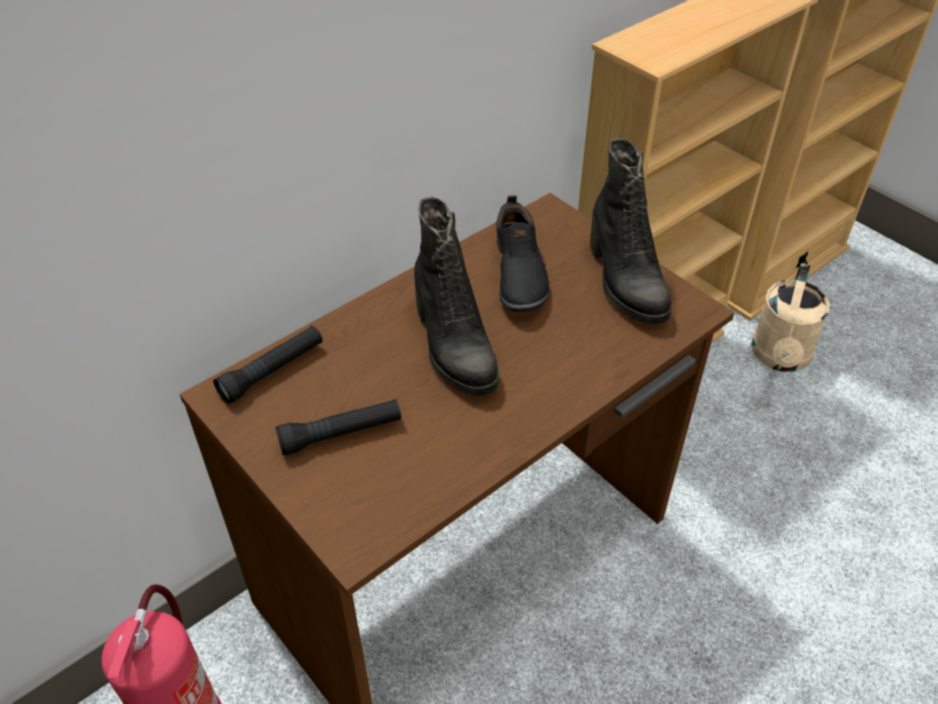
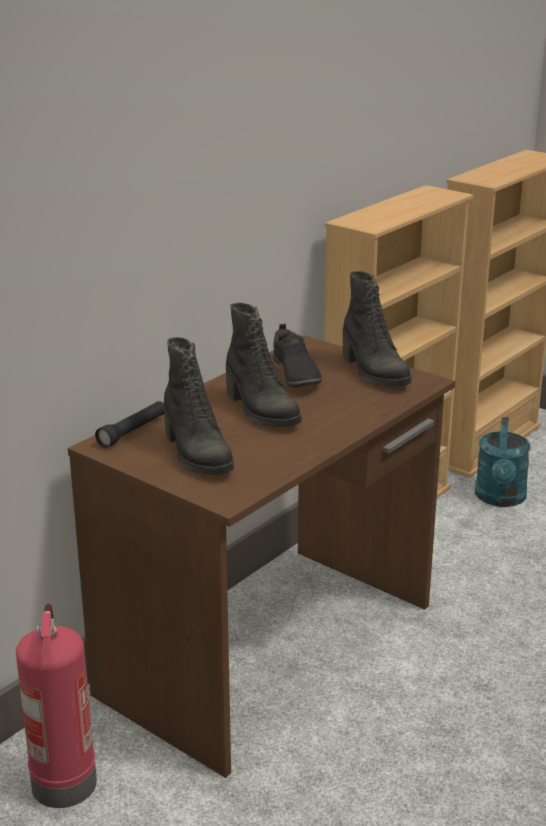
camera: 10 degrees left, 20 degrees down
(341, 434) = (196, 455): black flashlight -> black boot
(780, 358) = (500, 499): beige watering can -> turquoise watering can

